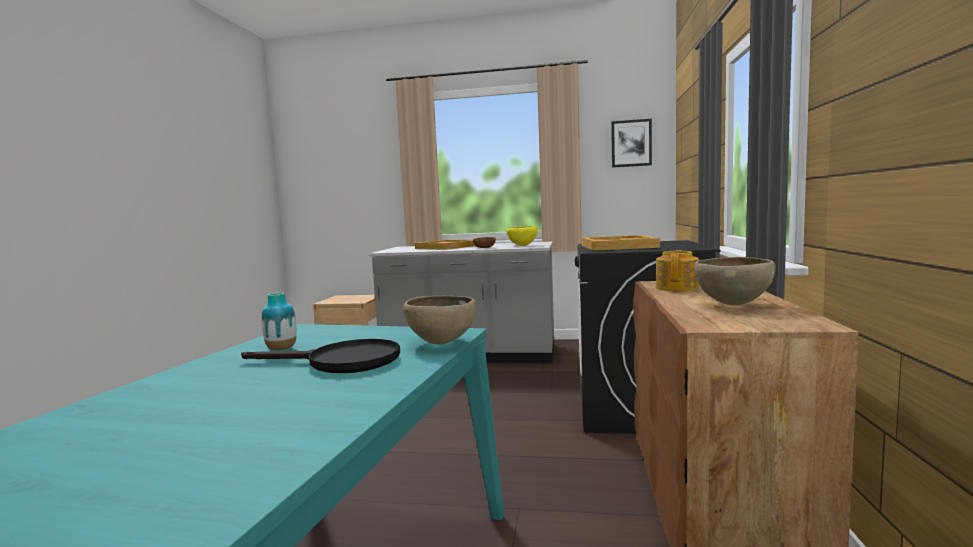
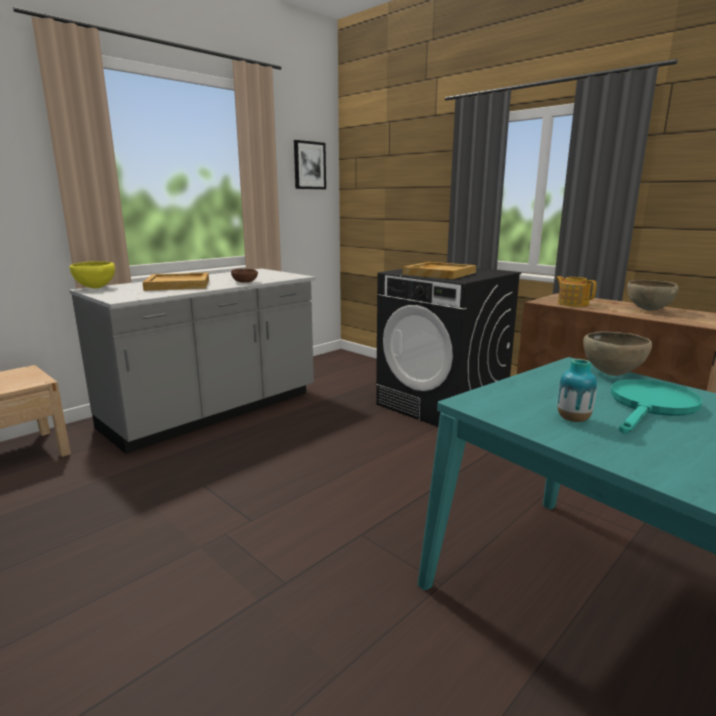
camera: 55 degrees left, 10 degrees up
(341, 362) = (650, 406): black frying pan -> turquoise frying pan
(522, 246) = (272, 276): yellow bowl -> yellow bowl (95, 288)

